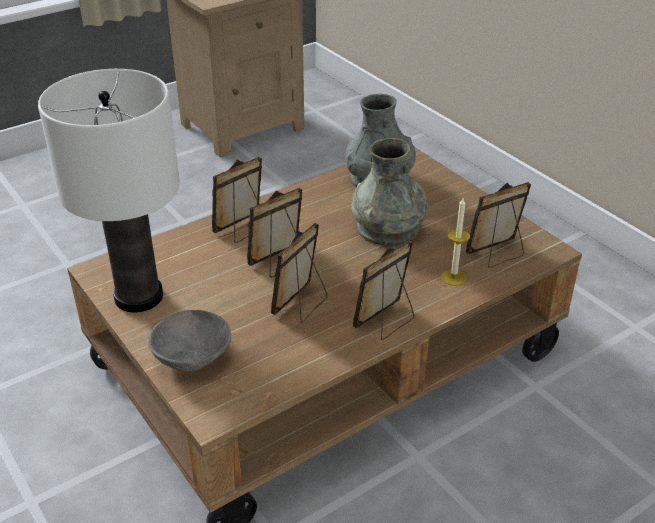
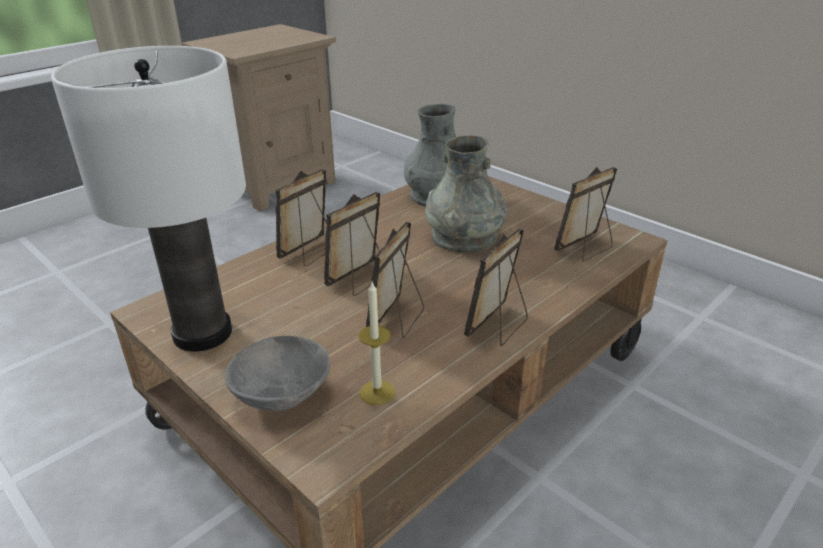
camera: 10 degrees left, 5 degrees down
(453, 277) = (551, 275): candle -> candle (377, 392)

